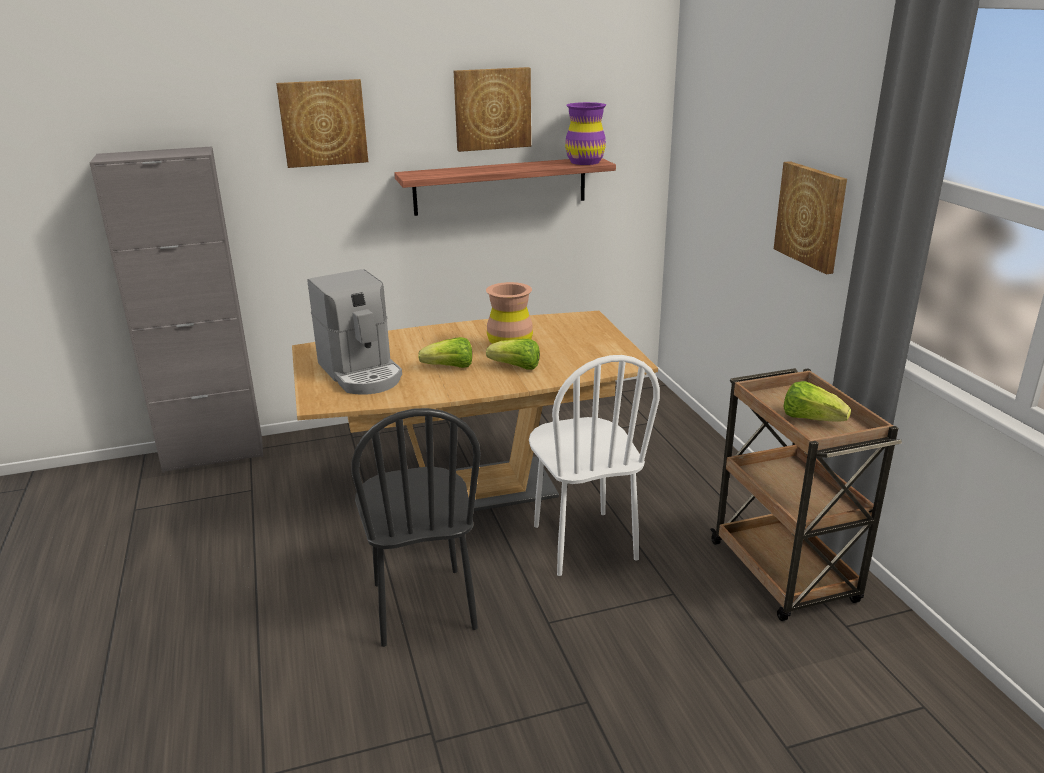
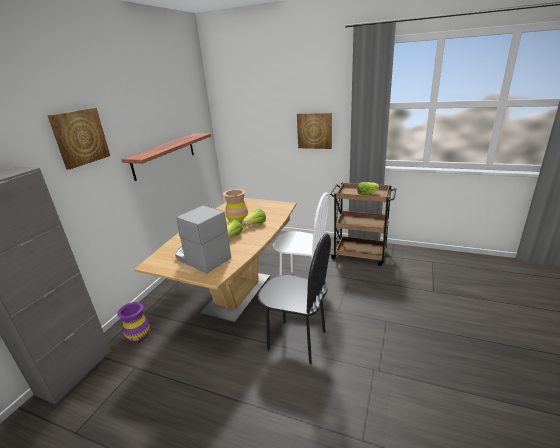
camera: 50 degrees left, 0 degrees up
(361, 373) = (201, 258): coffee machine -> coffee machine turned 150 degrees counterclockwise
(492, 109) = (153, 116): picture -> none
(585, 162) = (196, 135): purple vase -> purple vase (139, 336)

